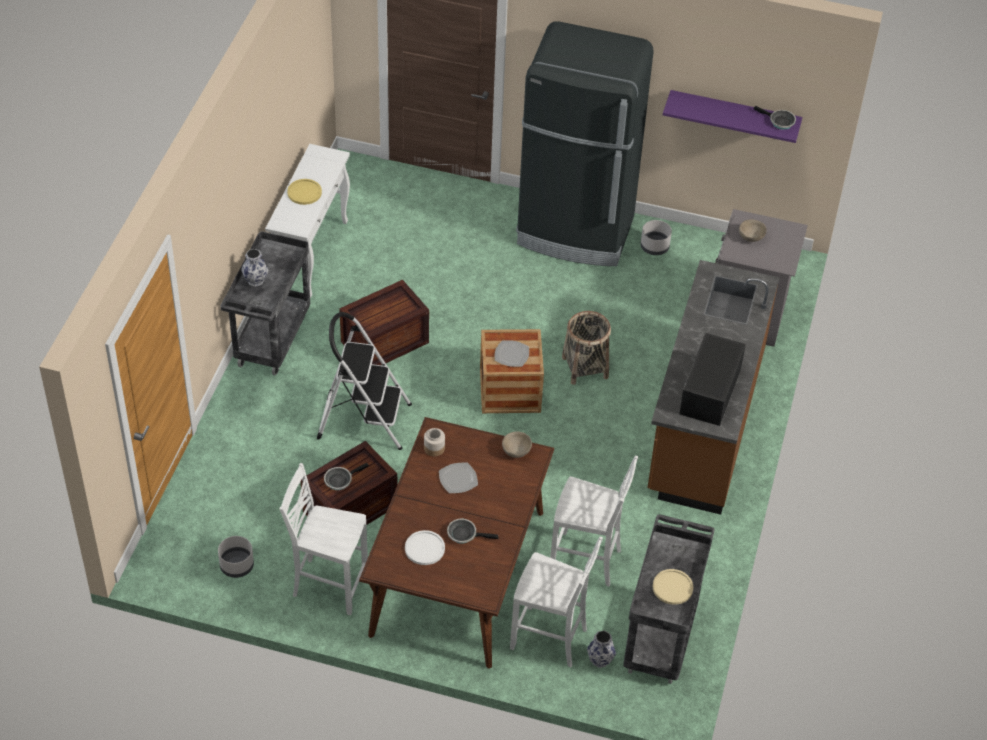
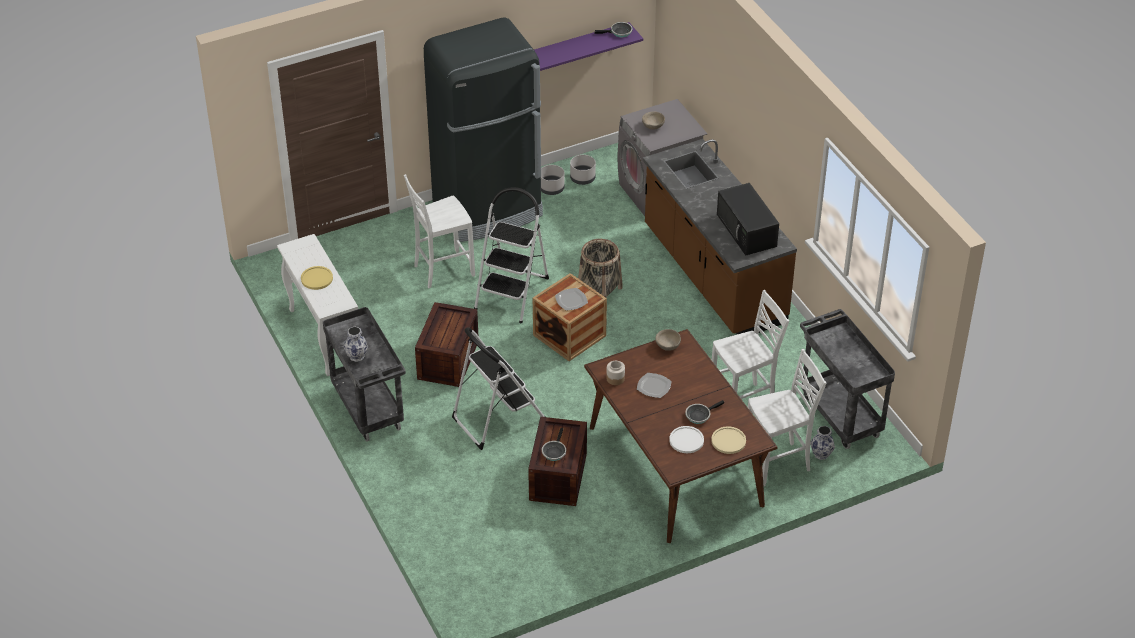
camera: 40 degrees left, 5 degrees down
(236, 565) = (528, 564): grey planter -> grey planter (582, 178)
(328, 584) = (603, 531): white chair -> white chair (442, 270)
(508, 319) = (513, 293): none -> step ladder
(672, 587) = (855, 360): beige plate -> beige plate (728, 441)

